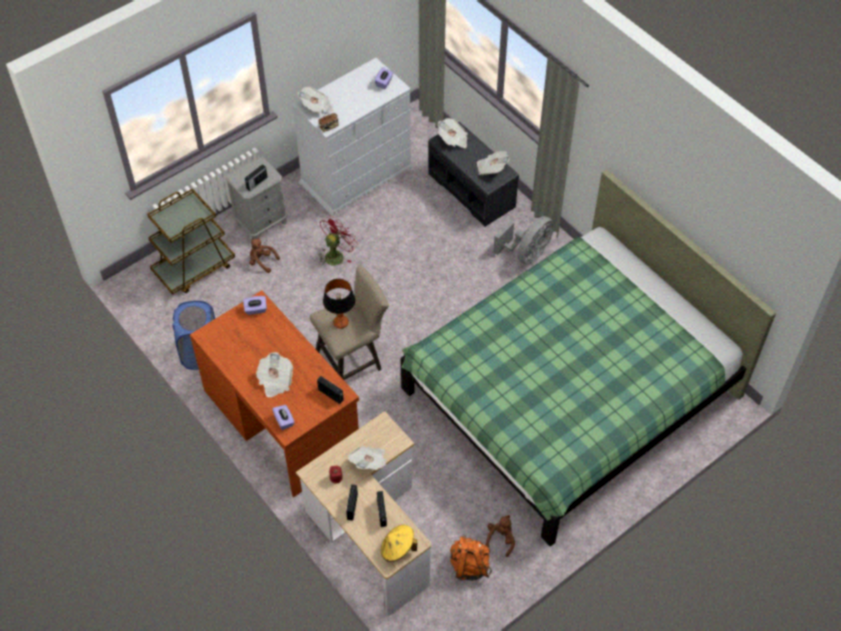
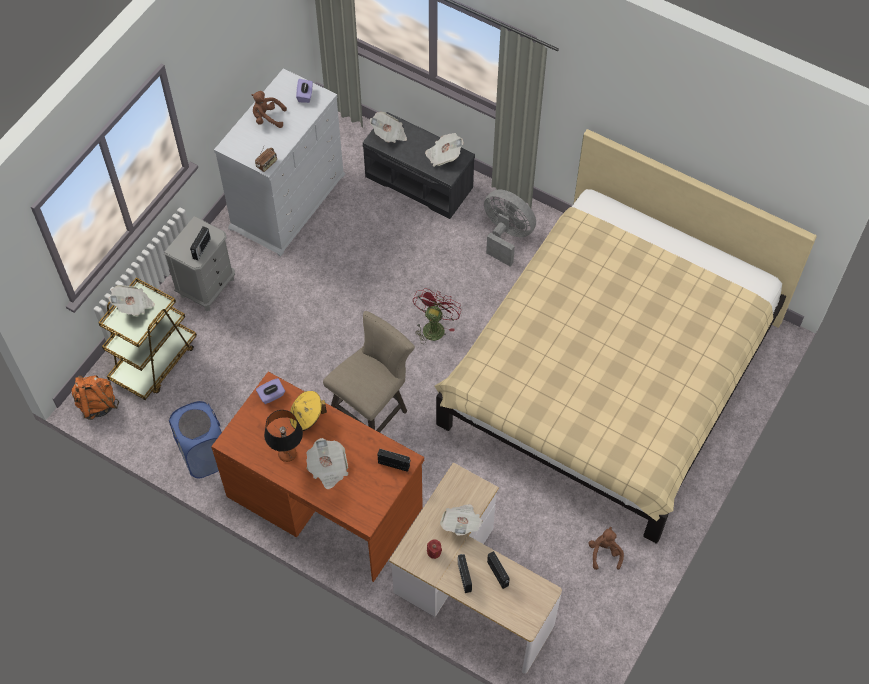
camera: 20 degrees left, 5 degrees up
(262, 261) = (226, 331): brown plush toy -> brown plush toy (267, 118)
(284, 421) = (357, 509): purple tissue box -> none
(316, 107) = (243, 145): newspaper -> newspaper (134, 306)
(336, 254) = (304, 298): red fan -> red fan (434, 326)
(341, 323) = (362, 379): table lamp -> table lamp (287, 454)
(397, 549) = (530, 606): yellow hat -> yellow hat (307, 417)
(469, 566) = (585, 592): orange backpack -> orange backpack (97, 404)
(527, 254) = (506, 236): grey fan -> grey fan turned 75 degrees counterclockwise
(569, 392) = (610, 373): green bed -> beige bed

